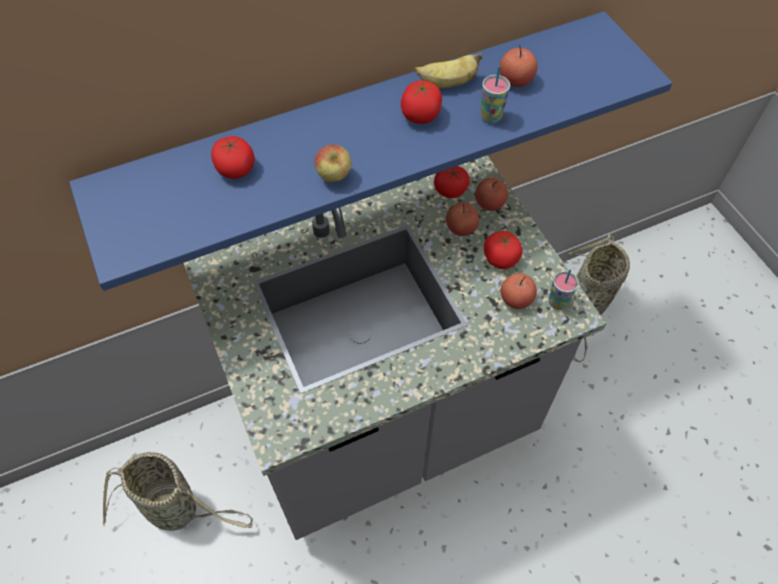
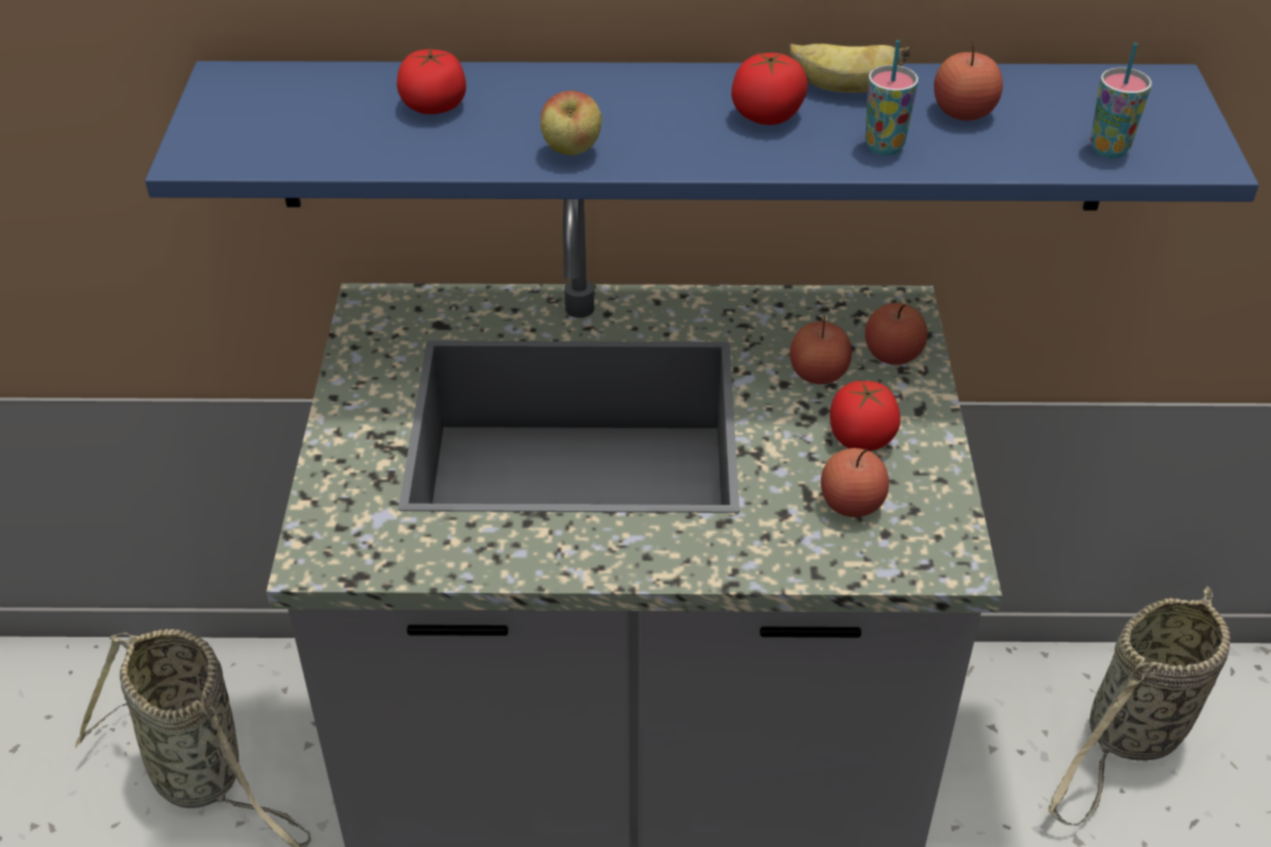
camera: 25 degrees right, 15 degrees down
(450, 190) = (835, 316): tomato -> none
(557, 303) = (926, 534): cup -> cup (1109, 149)

